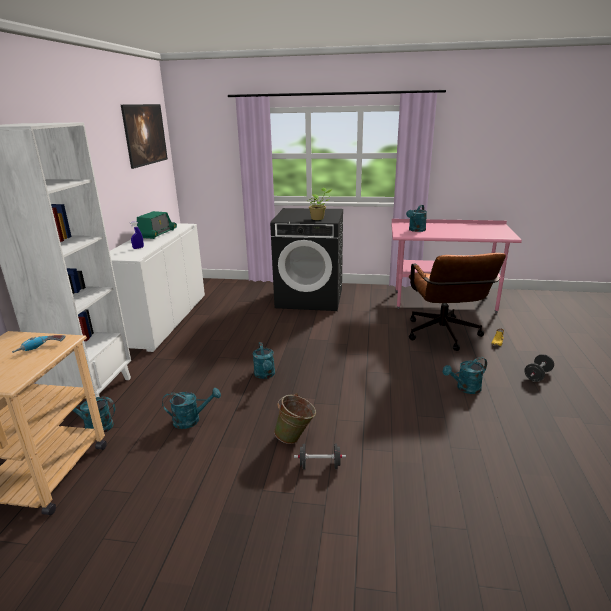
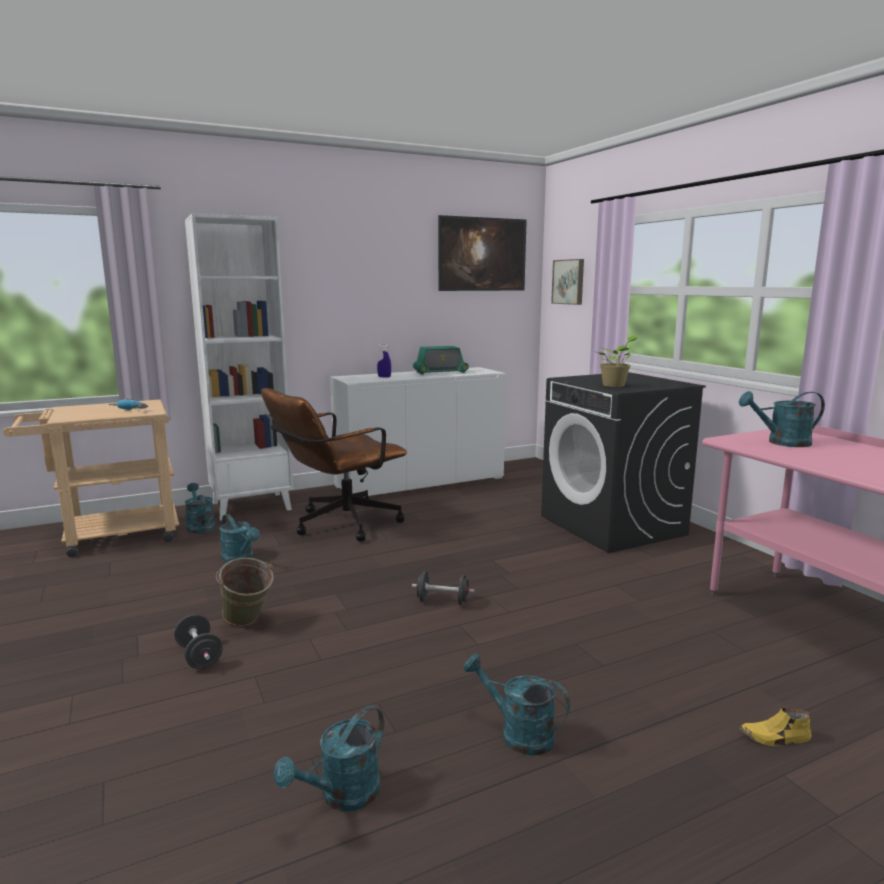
camera: 55 degrees right, 10 degrees down
(204, 151) = (569, 282): none -> picture
(265, 375) = (367, 564): turquoise watering can -> turquoise watering can (342, 796)
(444, 336) = (686, 665): brown office chair -> brown office chair (338, 525)
(537, 375) = (706, 833): black dumbbell -> black dumbbell (442, 601)

